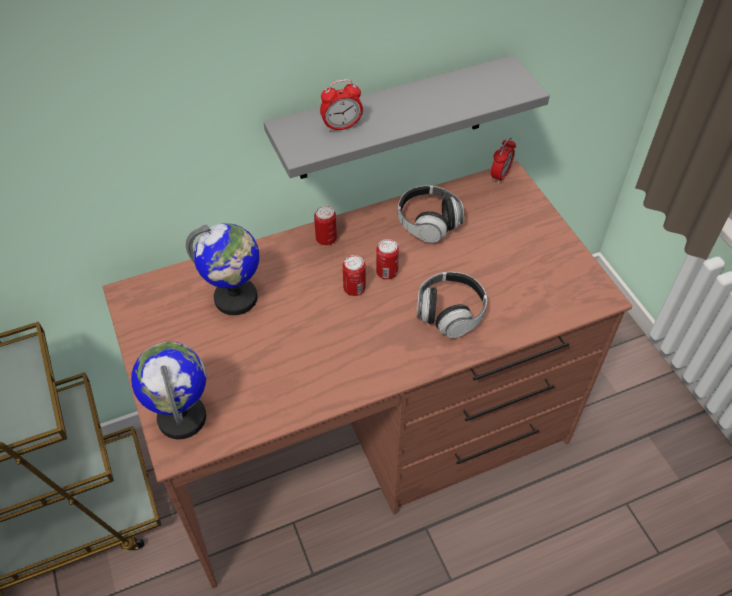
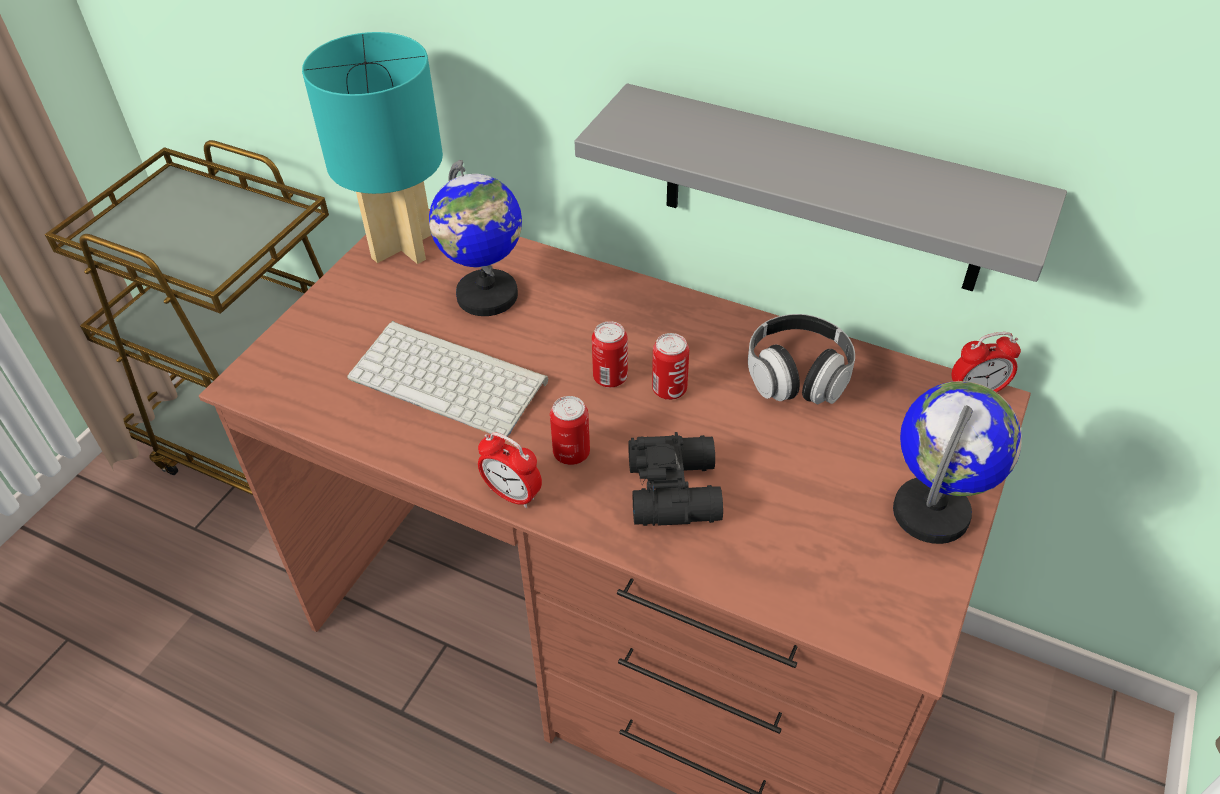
camera: 50 degrees right, 5 degrees down
(147, 310) = (401, 247): none -> turquoise table lamp
(182, 417) = (291, 360): globe -> globe (932, 513)
(282, 352) = (451, 378): none -> keyboard
(326, 239) = (655, 307): can -> can (571, 453)
(341, 126) = (698, 135): alarm clock -> alarm clock (512, 494)
(450, 313) = (676, 489): headphones -> black binoculars

